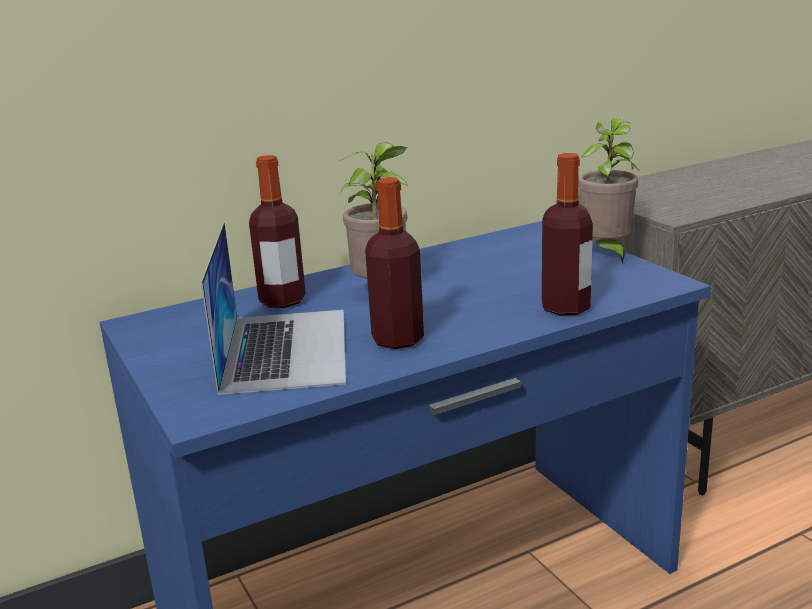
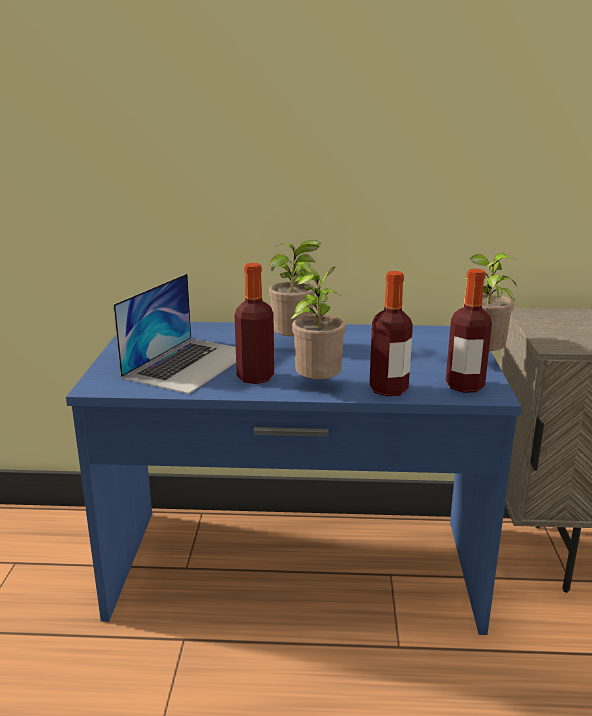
camera: 30 degrees right, 0 degrees up
(282, 301) = (230, 335): bottle -> bottle (464, 386)
(485, 327) = (317, 386): none -> potted plant

